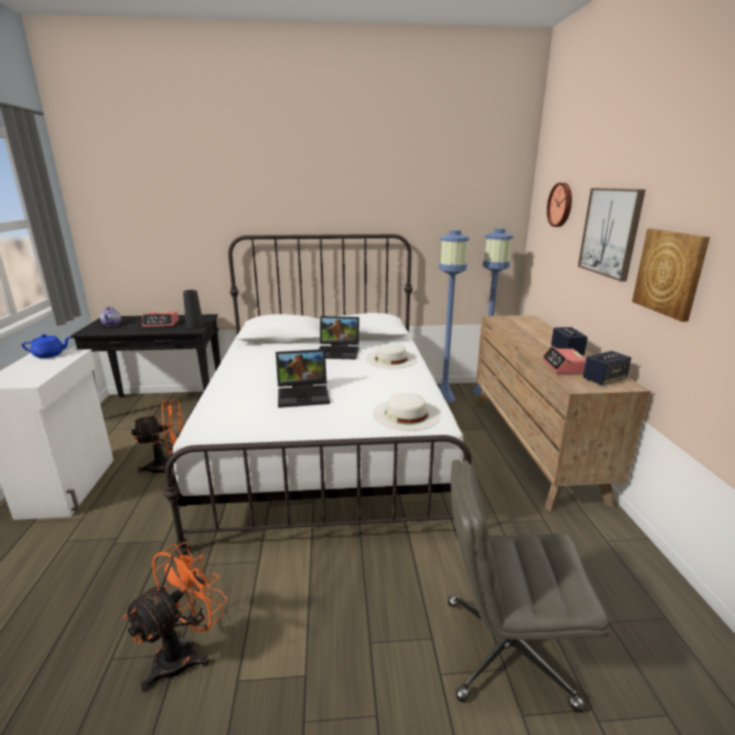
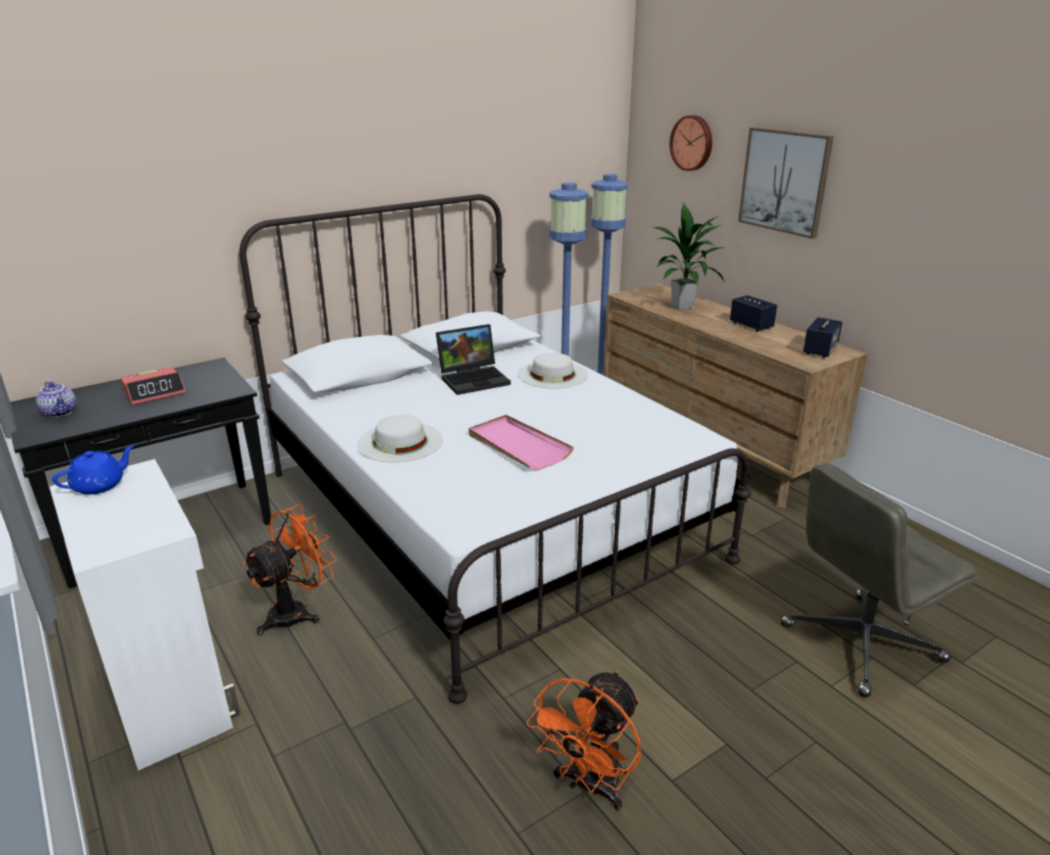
camera: 30 degrees left, 5 degrees up
(184, 652) = (589, 786): orange fan -> orange fan turned 150 degrees counterclockwise
(194, 325) = (223, 384): black vase -> none
(304, 394) = (518, 446): laptop -> pink tray
(406, 414) = (662, 437): white hat -> white hat (400, 442)
(527, 331) = (682, 307): none -> potted plant
(564, 367) = (771, 344): alarm clock -> none
(670, 272) = (878, 228): picture -> none

